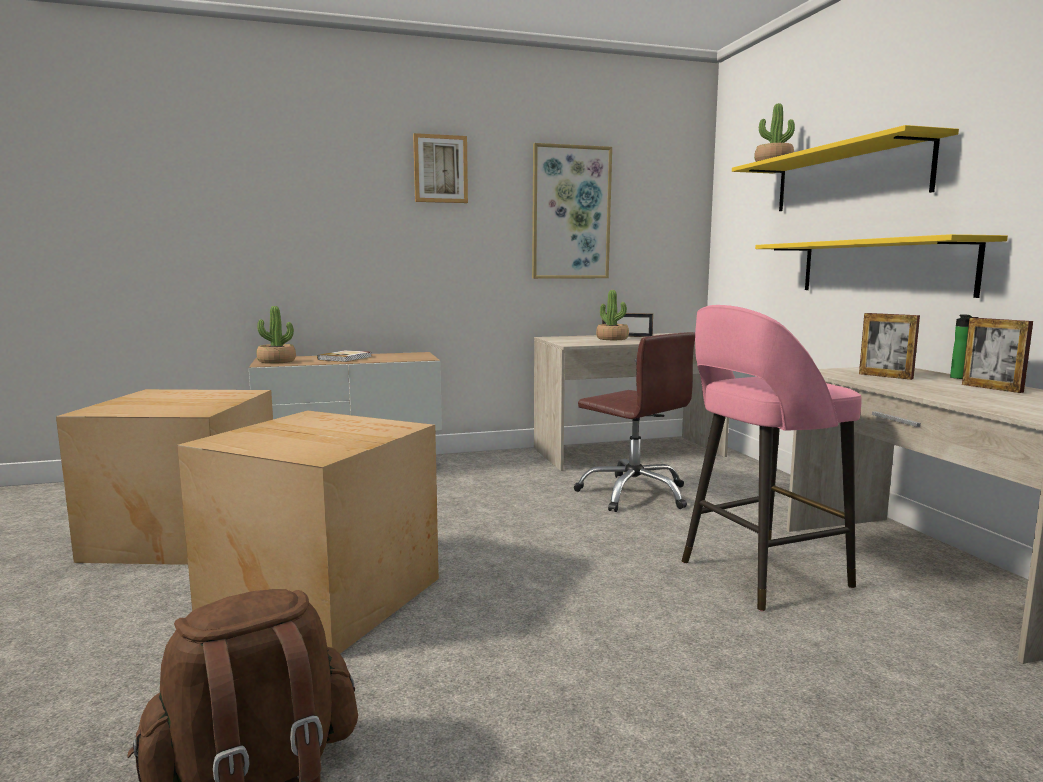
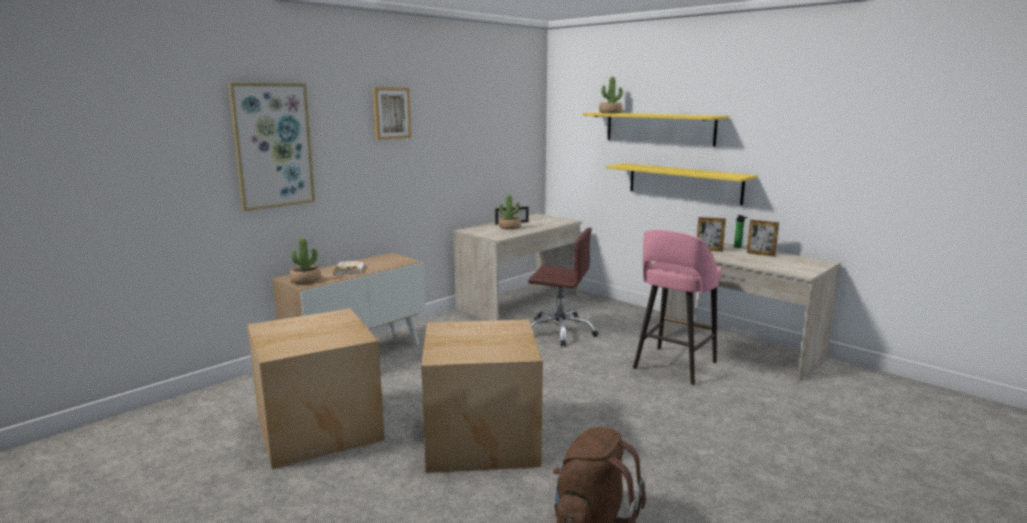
camera: 30 degrees left, 5 degrees up
(570, 213) = (471, 138): picture -> picture (273, 145)

